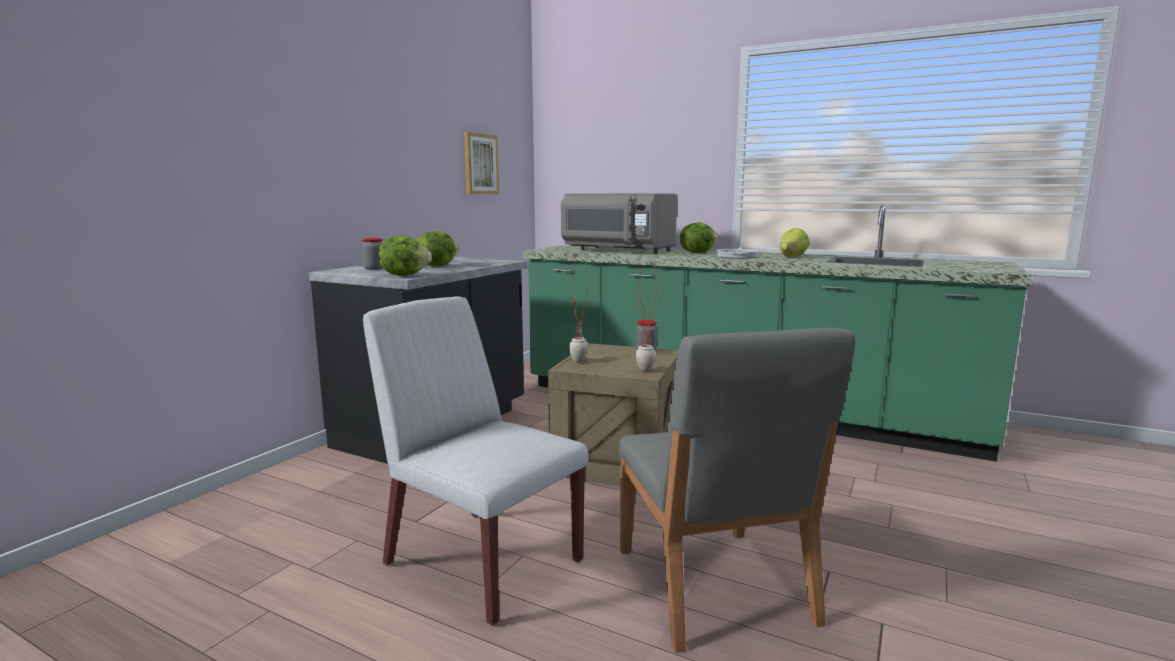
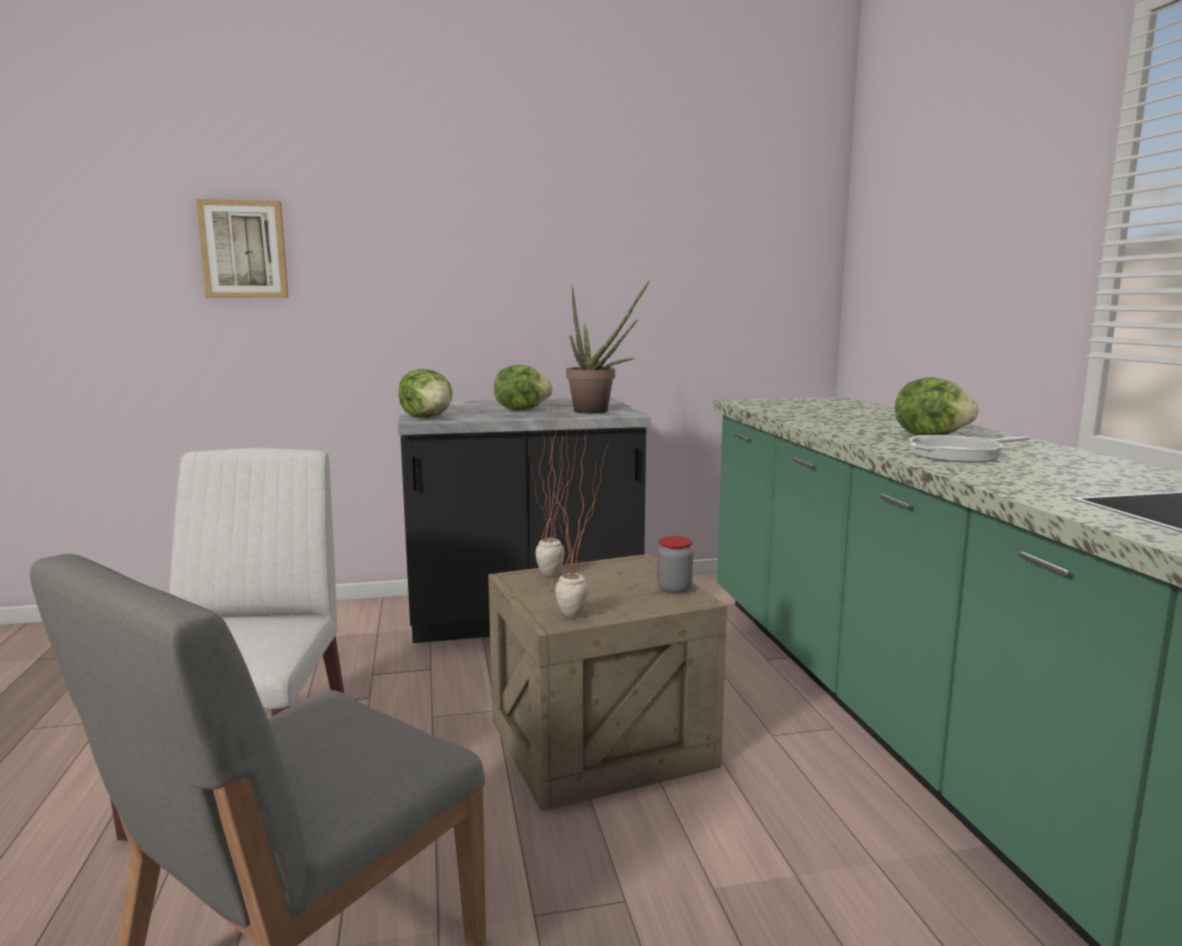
camera: 50 degrees right, 0 degrees up
(374, 268) = (457, 405): jar -> none
(480, 164) = (711, 272): picture -> picture (244, 249)
(488, 262) = (598, 411): none -> potted plant
(618, 251) = (826, 416): grey microwave -> none
(791, 257) = (1071, 473): lettuce -> none

